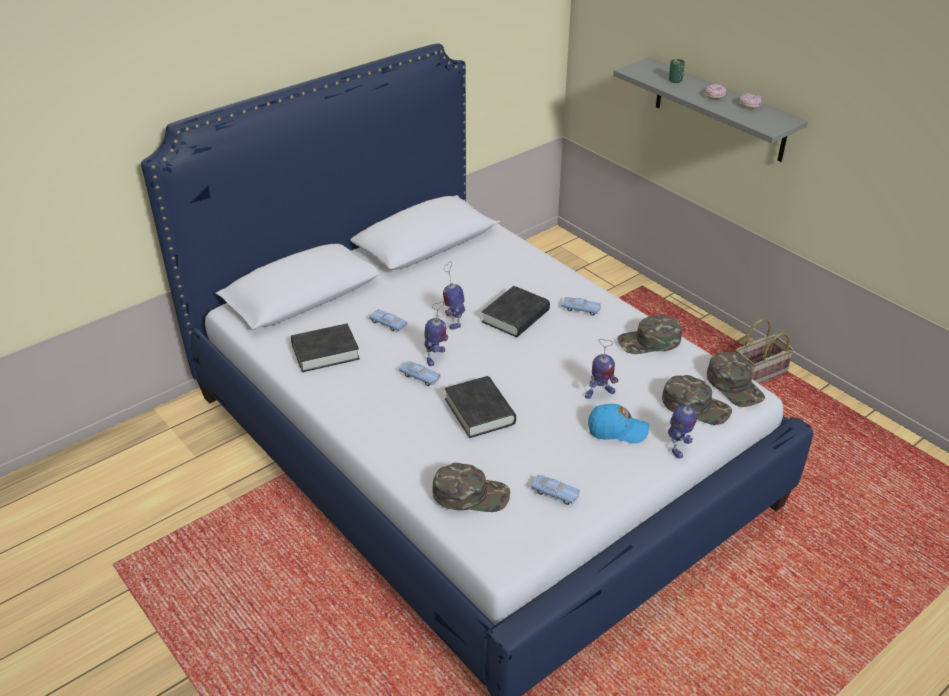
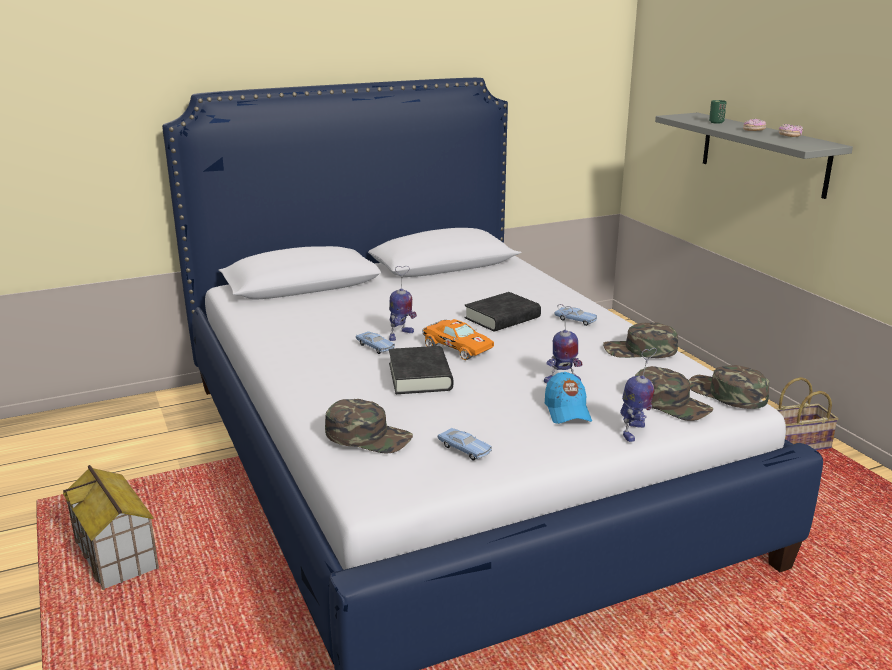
camera: 15 degrees right, 15 degrees down
(227, 610) = (117, 556): none -> toy house
(325, 352) = (294, 321): black book -> none
(388, 324) = (369, 310): blue toy car -> none
(454, 320) = (437, 314): toy robot -> none
(492, 366) = (456, 347): none -> orange toy car
(617, 430) = (567, 411): blue cap -> blue cap turned 60 degrees clockwise
(735, 386) = (726, 393): green cap -> green cap turned 150 degrees clockwise

